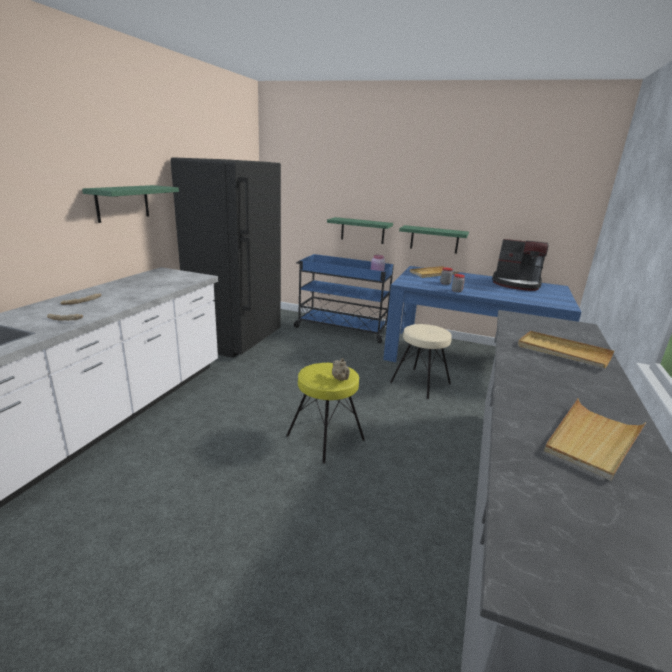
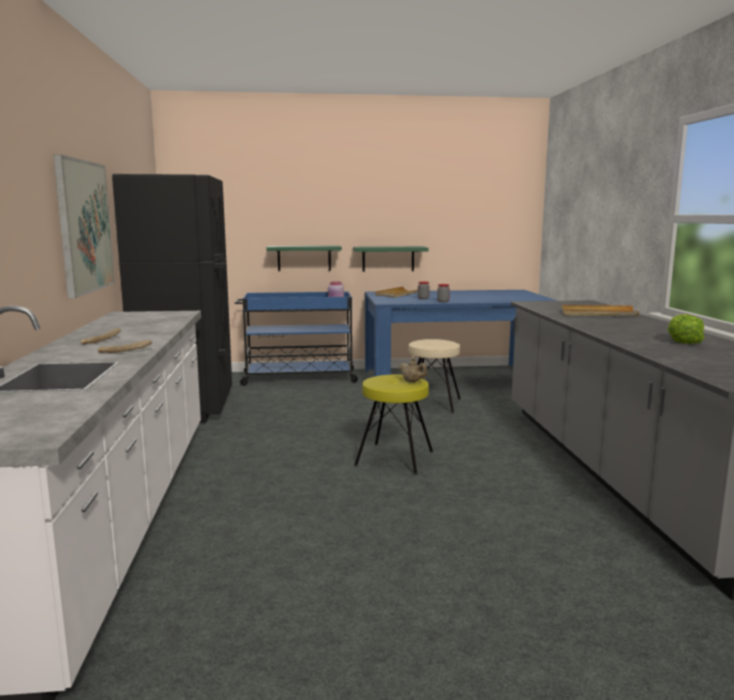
camera: 25 degrees left, 10 degrees down
(122, 203) = (84, 226): green shelf -> picture
(516, 284) = (483, 292): coffee machine -> none
(592, 441) = (683, 341): beige tray -> lettuce

